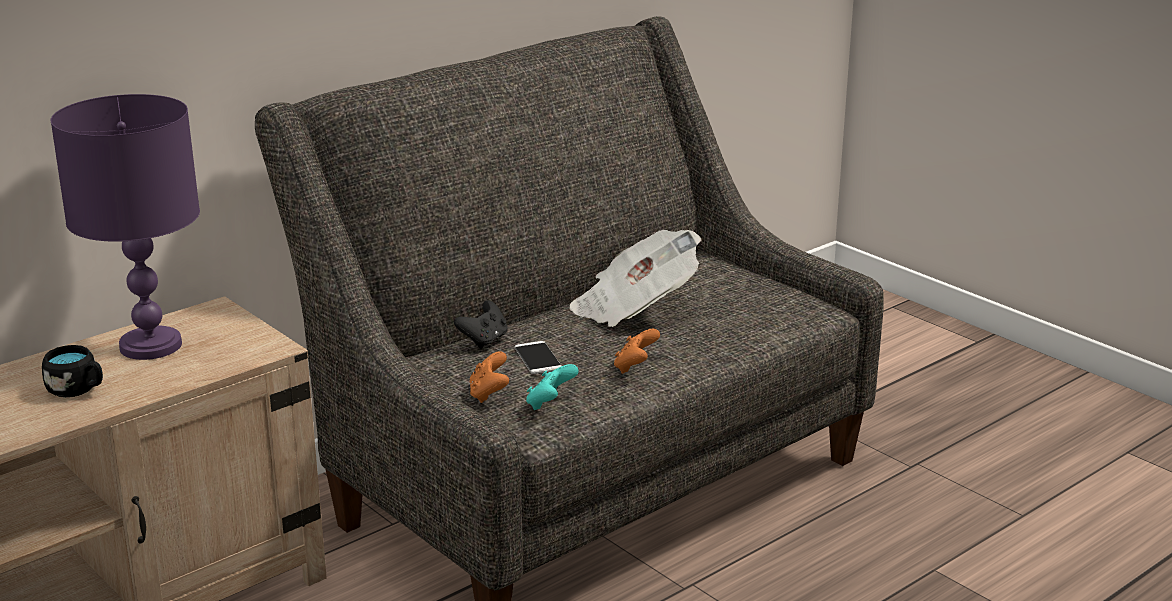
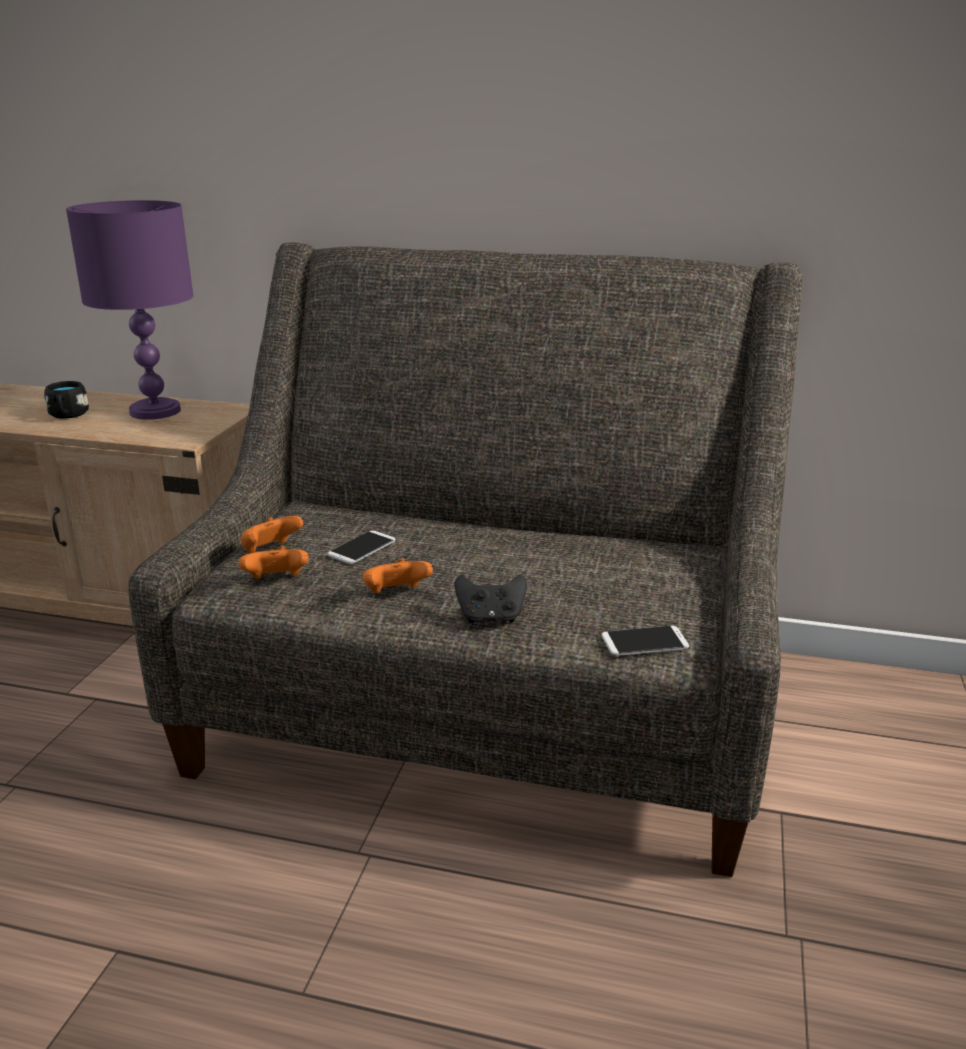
camera: 55 degrees right, 0 degrees up
(484, 340) = (371, 518): black game controller -> black game controller (491, 617)
(550, 404) = (276, 581): turquoise game controller -> orange game controller
(634, 308) = (524, 555): newspaper -> none
(798, 314) = (644, 642): none -> phone

